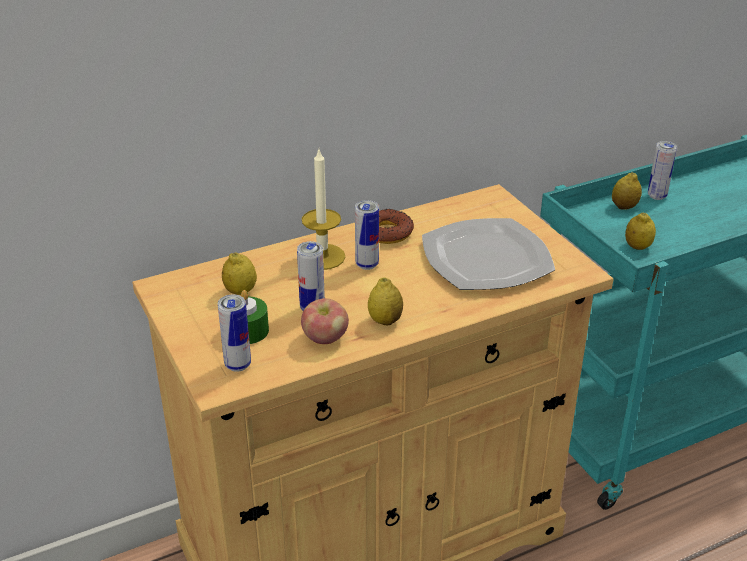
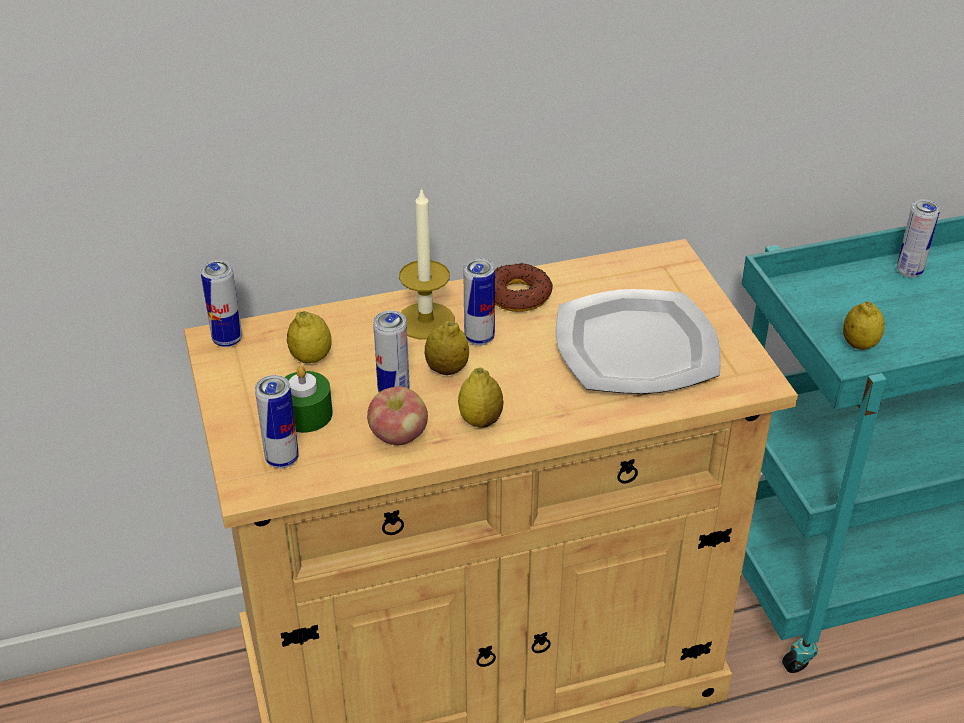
camera: 10 degrees right, 5 degrees up
(170, 285) = (227, 340): none -> can
(624, 207) = (858, 283): lemon -> lemon (447, 369)

